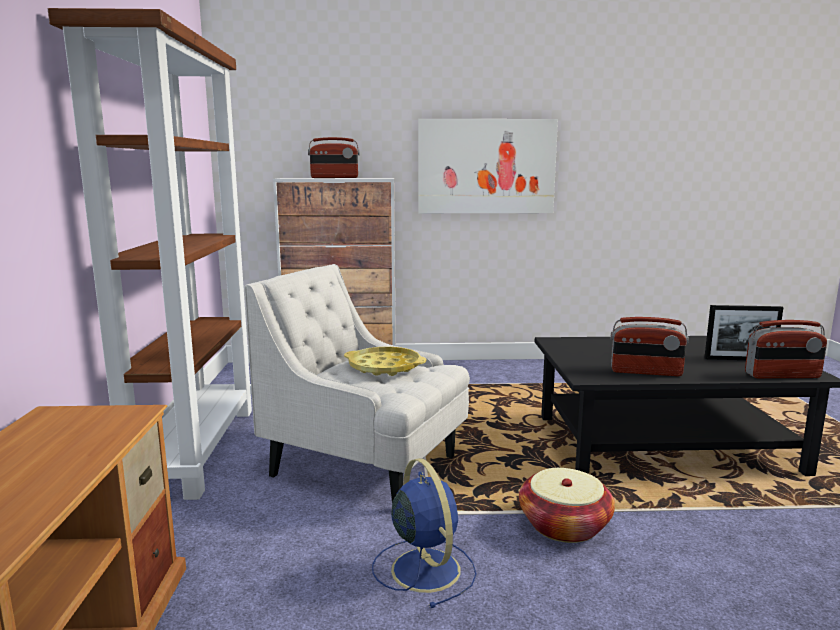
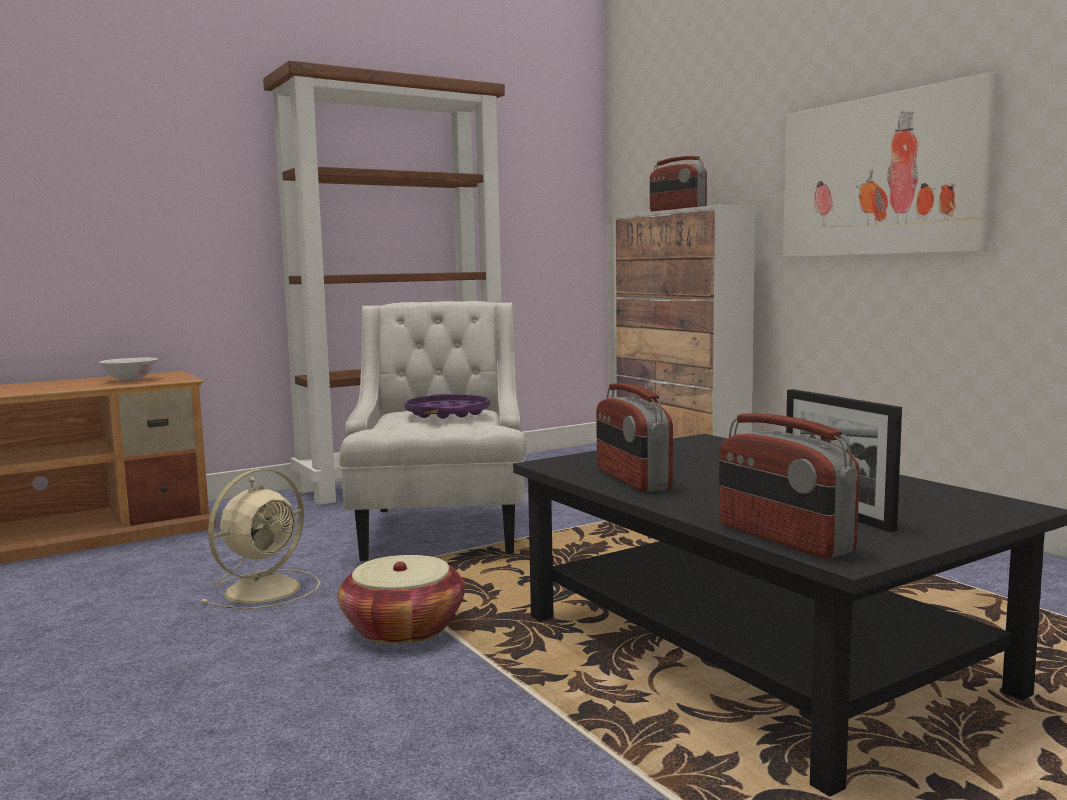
camera: 60 degrees right, 5 degrees down
(69, 436) = (130, 380): none -> white bowl
(384, 367) = (447, 413): yellow tray -> purple tray
(424, 568) = (265, 589): blue fan -> beige fan

